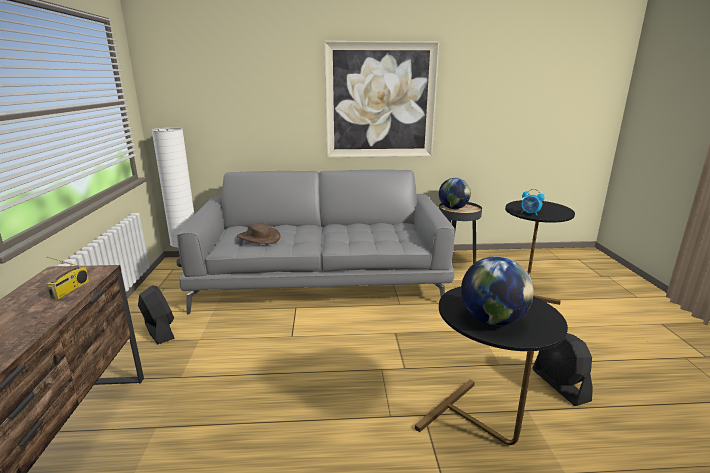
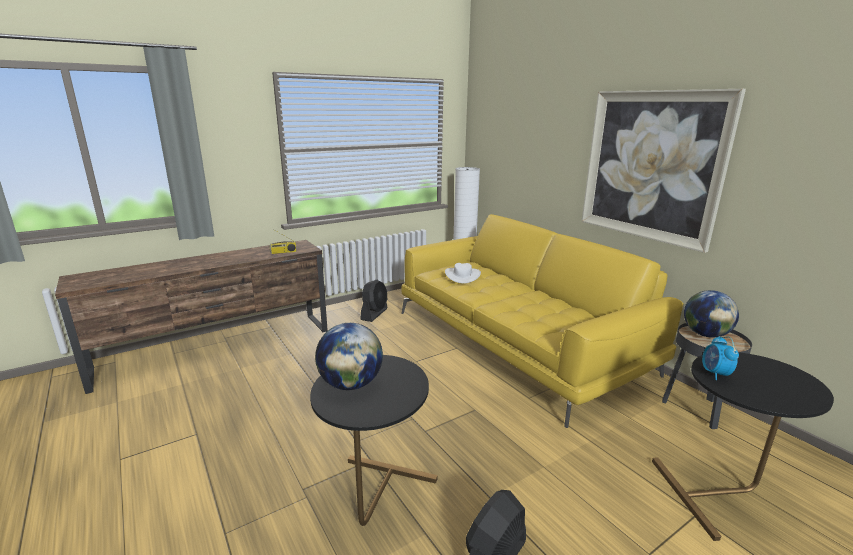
camera: 60 degrees right, 0 degrees up
(258, 238) = (462, 275): brown hat -> white hat
(322, 279) = (517, 342): grey sofa -> yellow sofa

